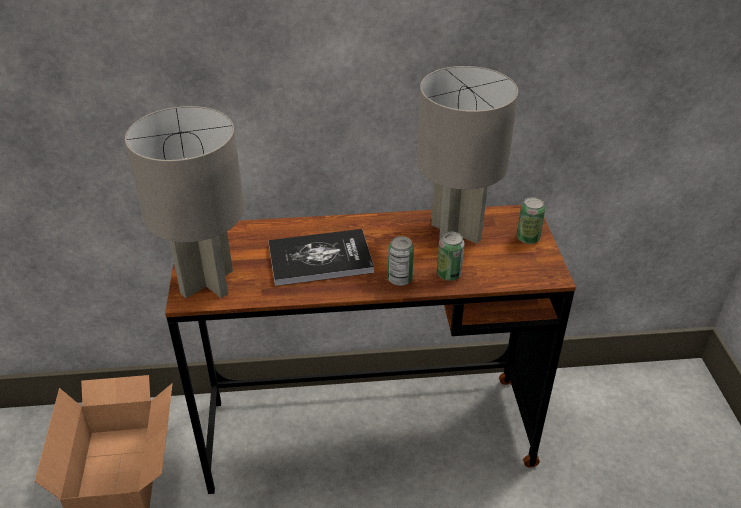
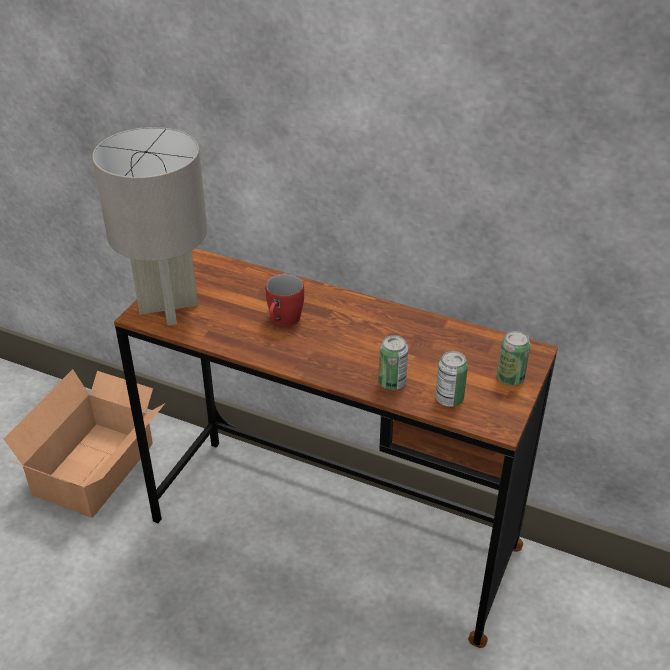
camera: 30 degrees right, 0 degrees up
(320, 258) = (283, 322): book -> red mug
(400, 279) = (339, 369): can -> can (449, 399)
(457, 232) = (439, 344): grey table lamp -> none

